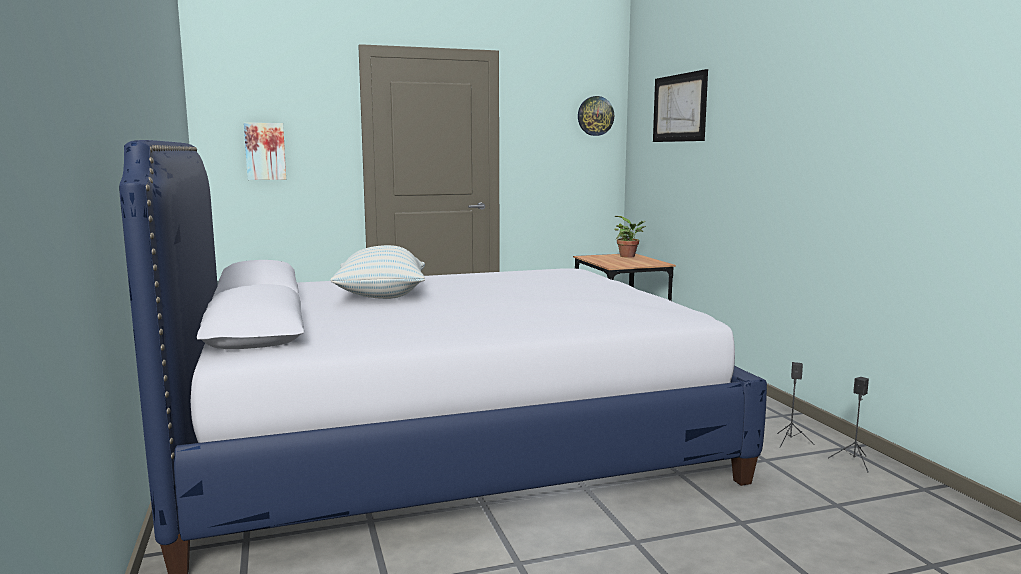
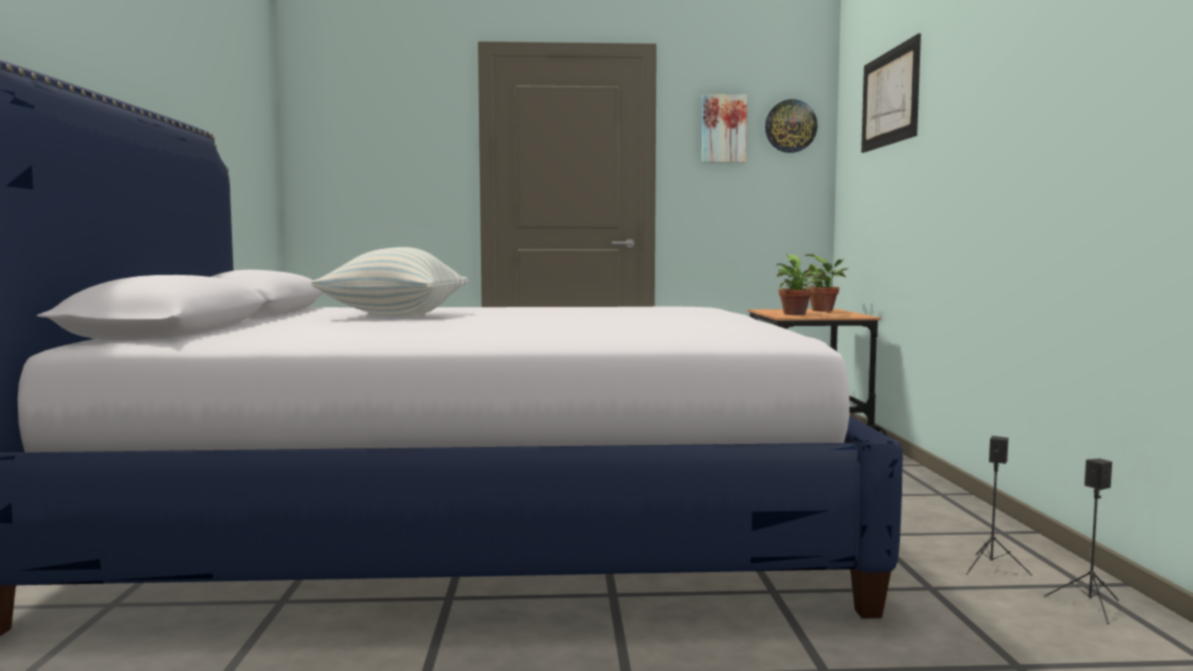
camera: 15 degrees right, 5 degrees down
(265, 151) = (363, 171): picture -> picture (723, 129)
(616, 263) = (795, 314): none -> potted plant

